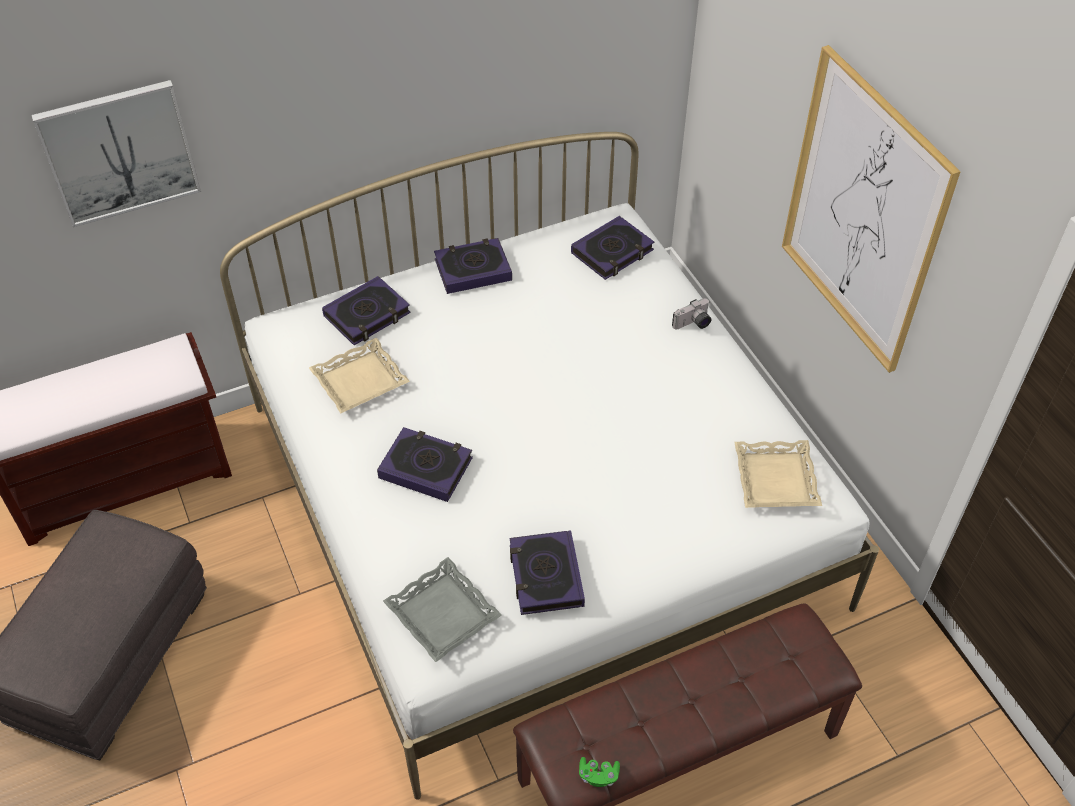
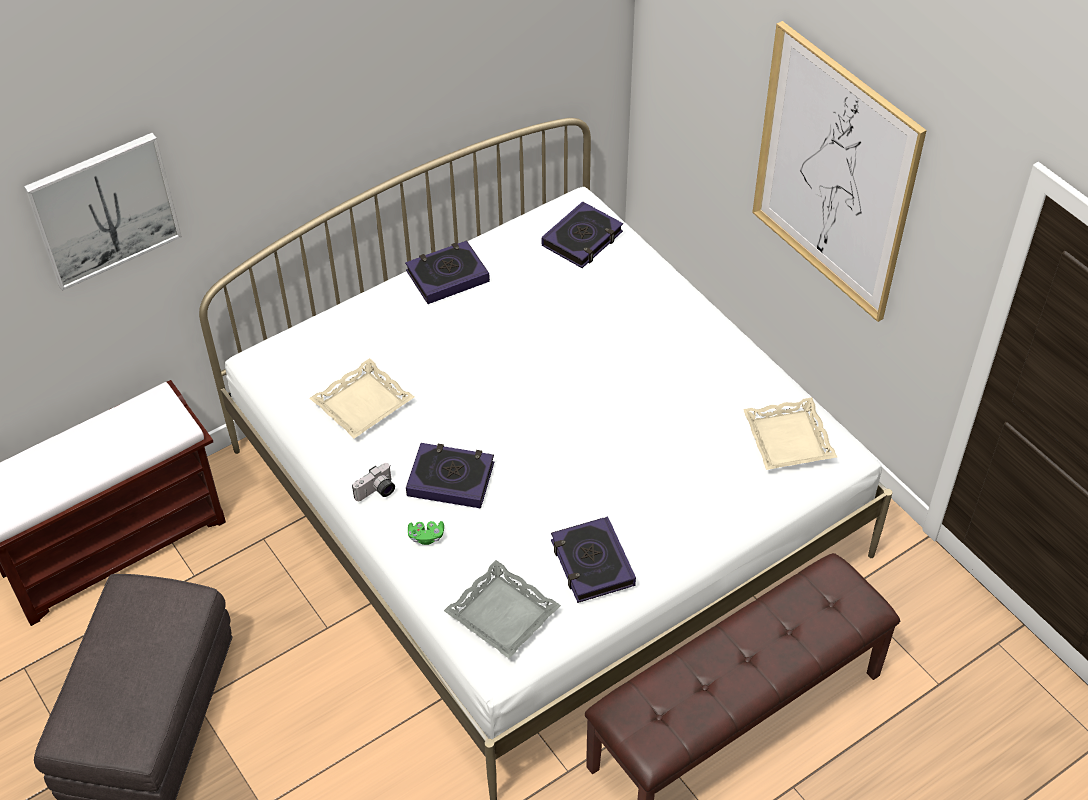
camera: 10 degrees left, 0 degrees up
(367, 315) = (352, 337): book -> none
(598, 775) = (676, 740): green game controller -> green game controller (426, 536)
(693, 324) = (678, 300): camera -> camera (377, 492)

